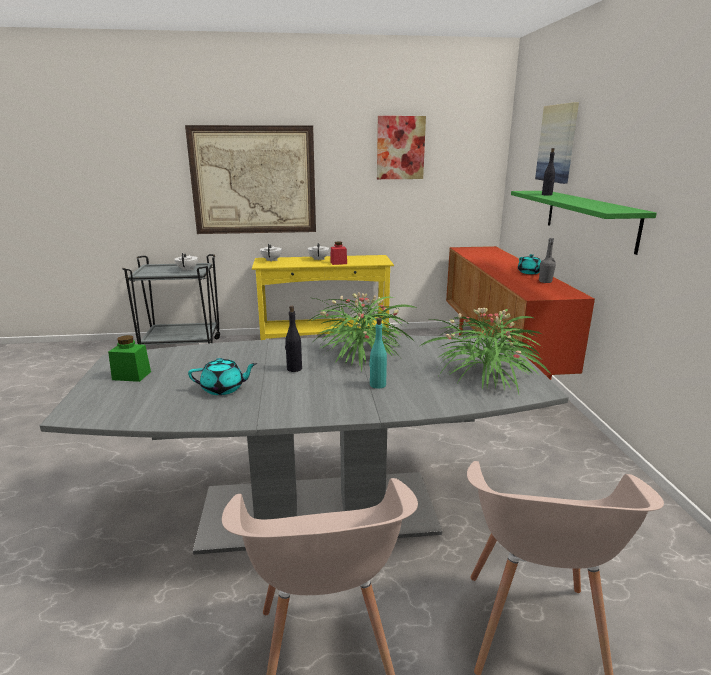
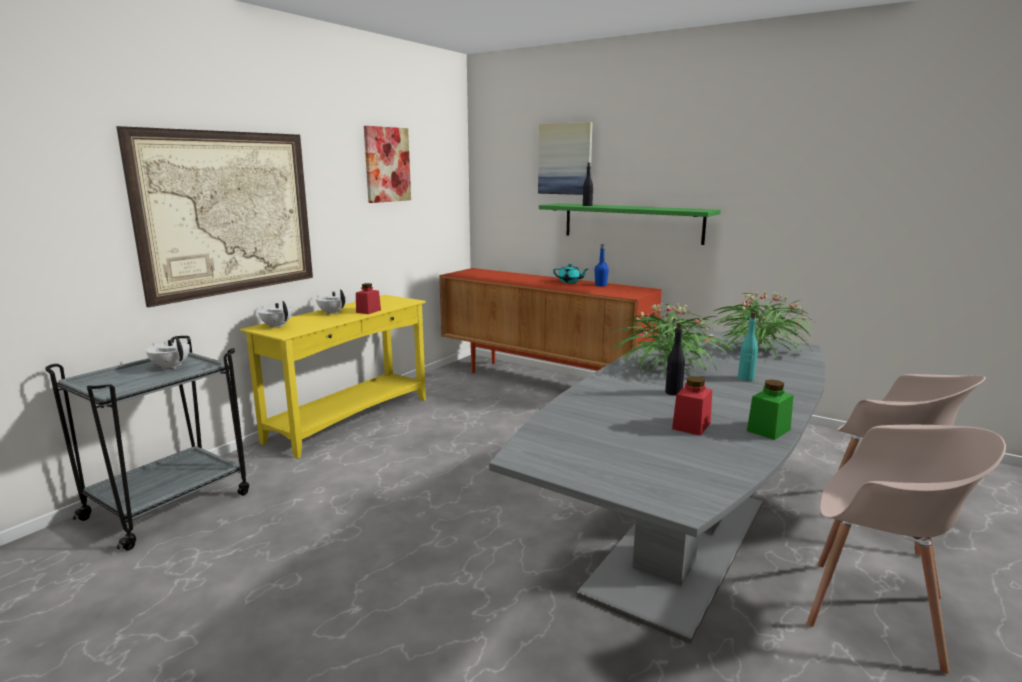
camera: 50 degrees left, 5 degrees down
(131, 375) = (596, 458): green jar -> green jar (768, 430)
(223, 389) = (691, 426): turquoise teapot -> red jar
(545, 281) = (600, 285): grey bottle -> blue bottle

